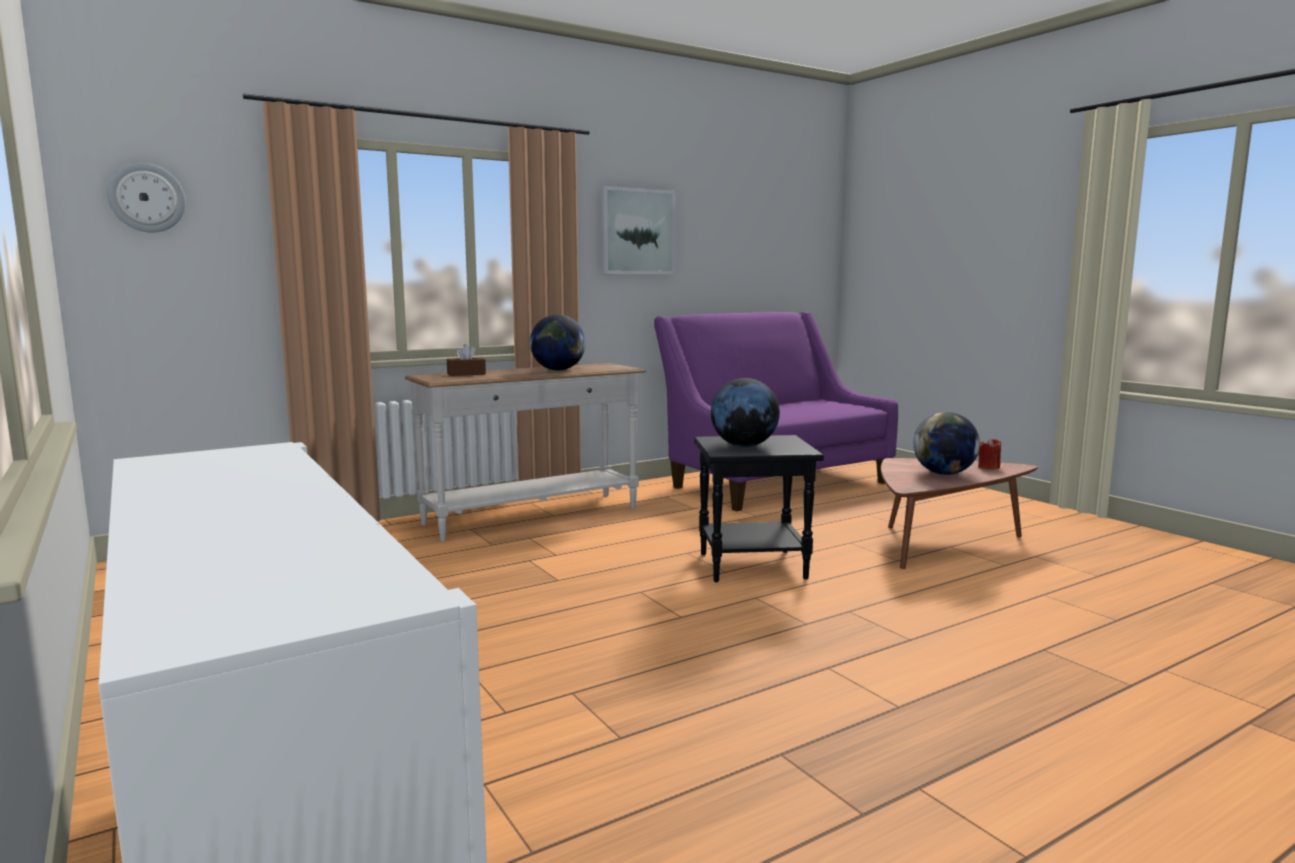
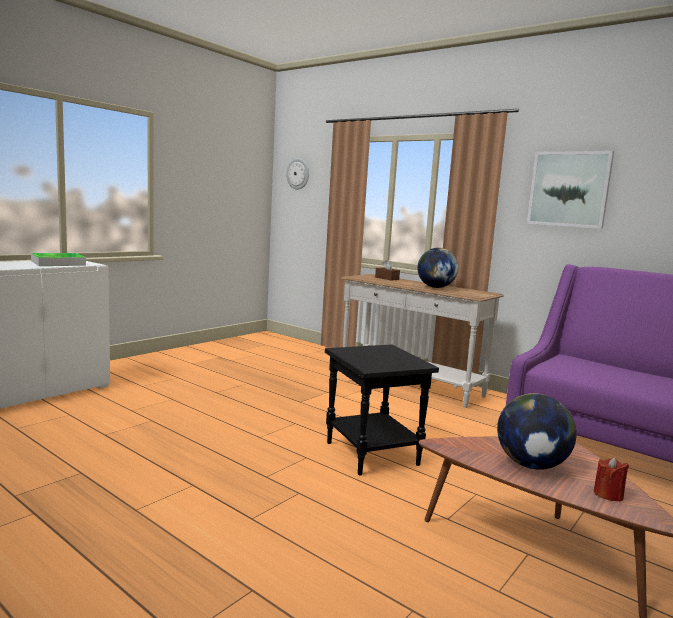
camera: 70 degrees right, 0 degrees up
(225, 466) = (58, 263): none -> tray
(744, 446) = (369, 354): globe -> none

